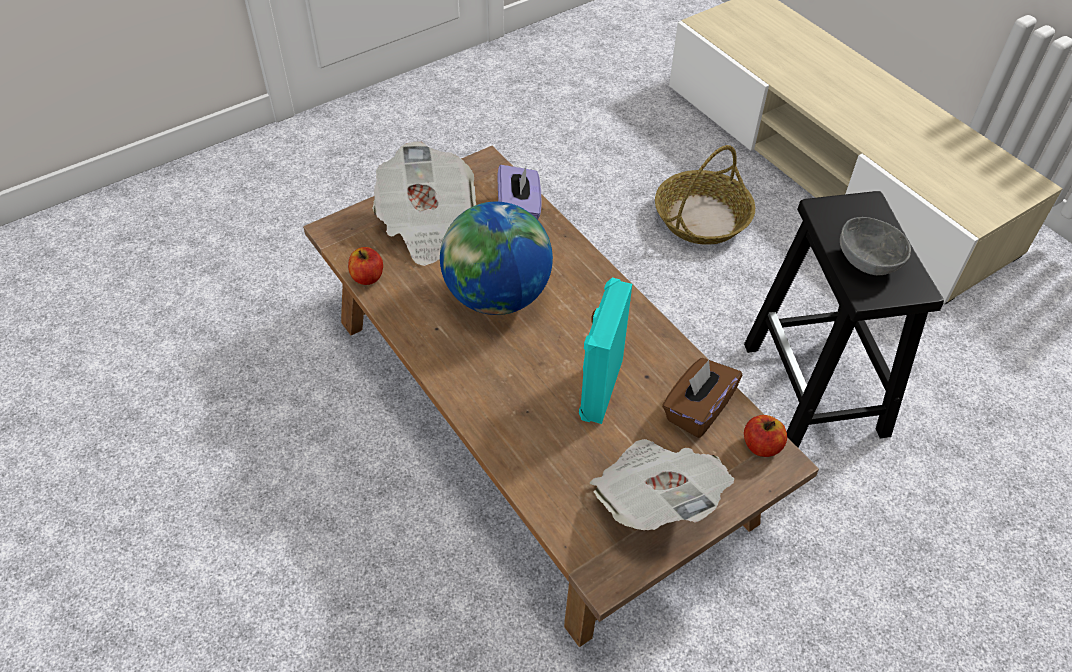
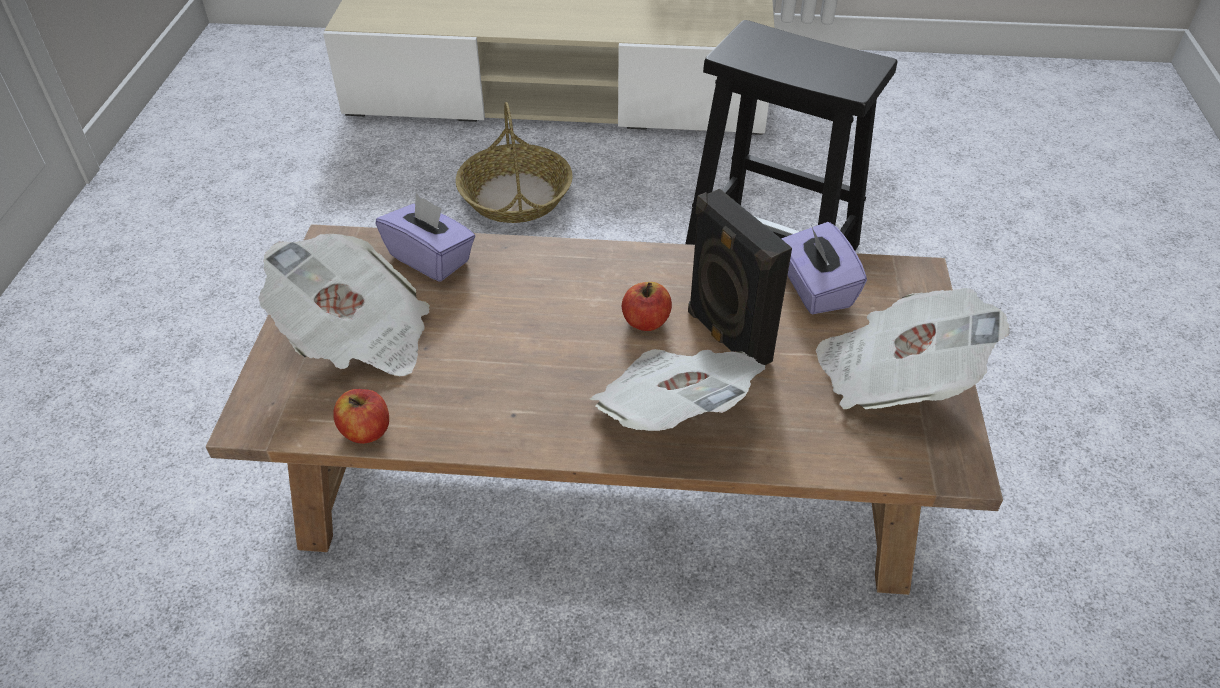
camera: 50 degrees left, 5 degrees down
(497, 296) = (525, 341): globe -> none
(508, 399) = (672, 412): none -> newspaper
(599, 388) = (726, 337): turquoise speaker -> black speaker
(697, 410) = (815, 289): brown tissue box -> purple tissue box
(761, 446) = (892, 275): apple -> apple (646, 321)
(868, 260) = (815, 66): grey bowl -> none

